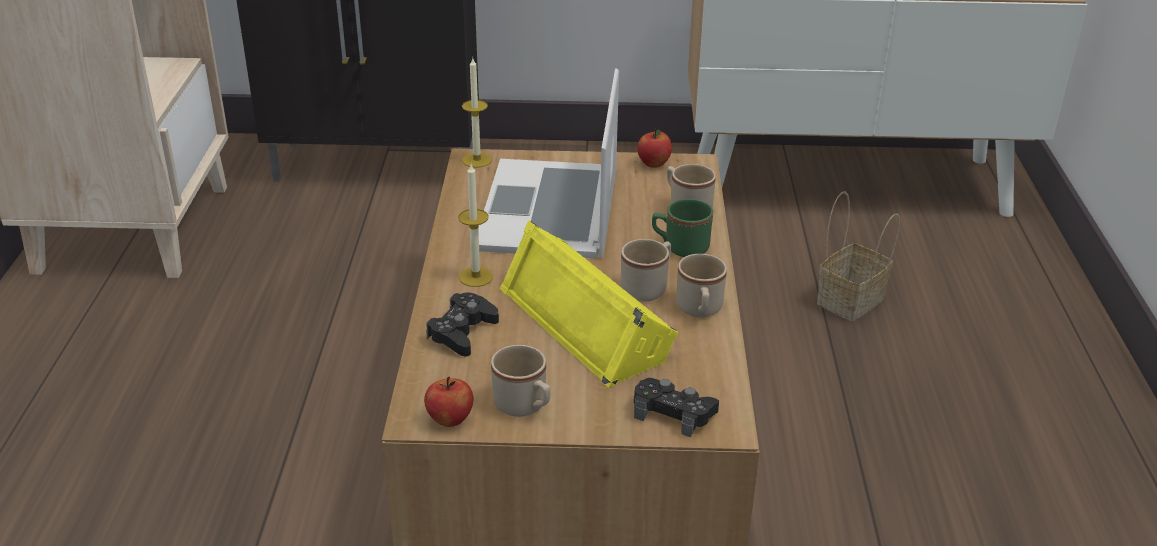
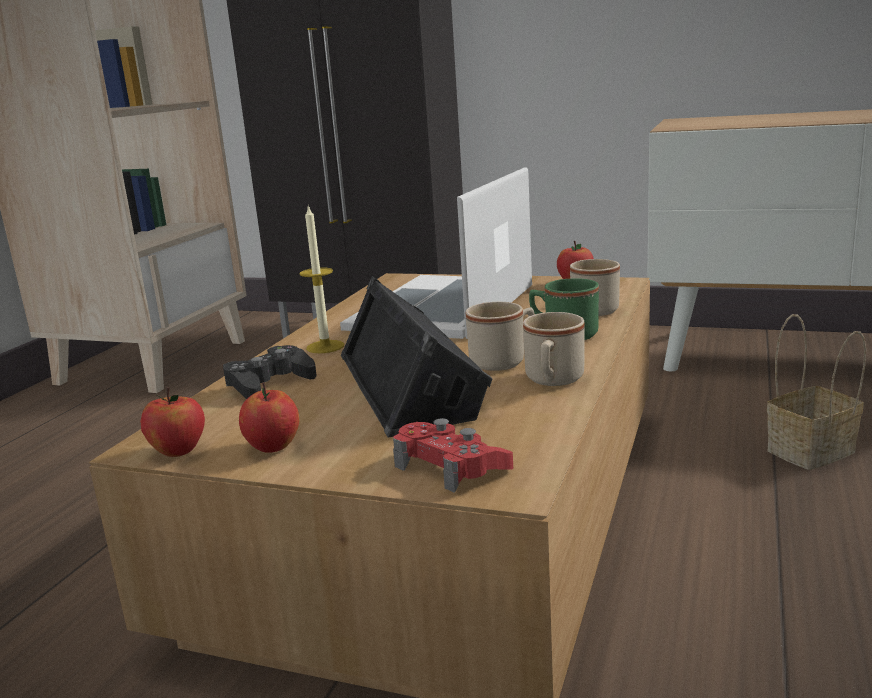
camera: 20 degrees right, 15 degrees down
(477, 160) = (401, 279): candle -> none
(525, 407) = (273, 447): beige mug -> apple
(587, 321) = (412, 382): yellow speaker -> black speaker
(673, 413) = (451, 467): black game controller -> red game controller

